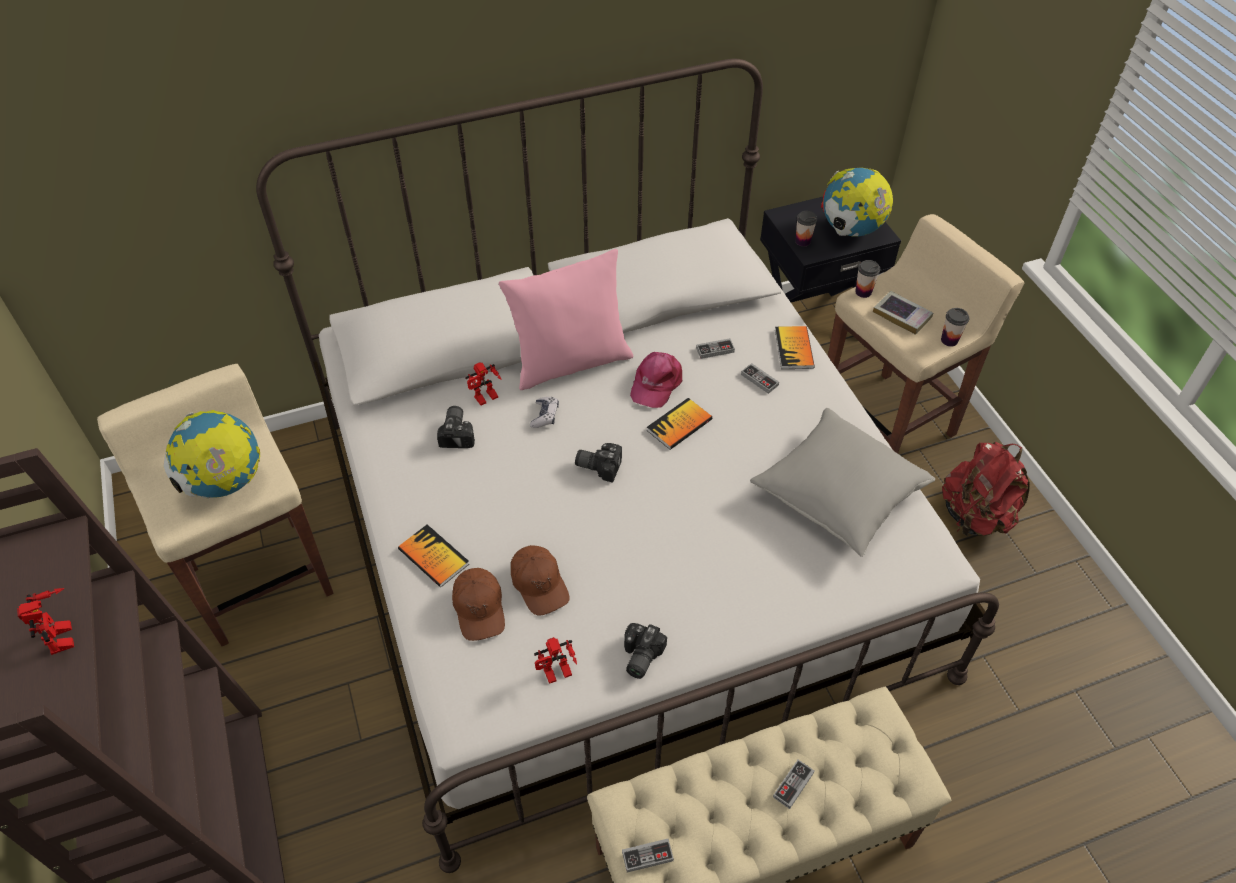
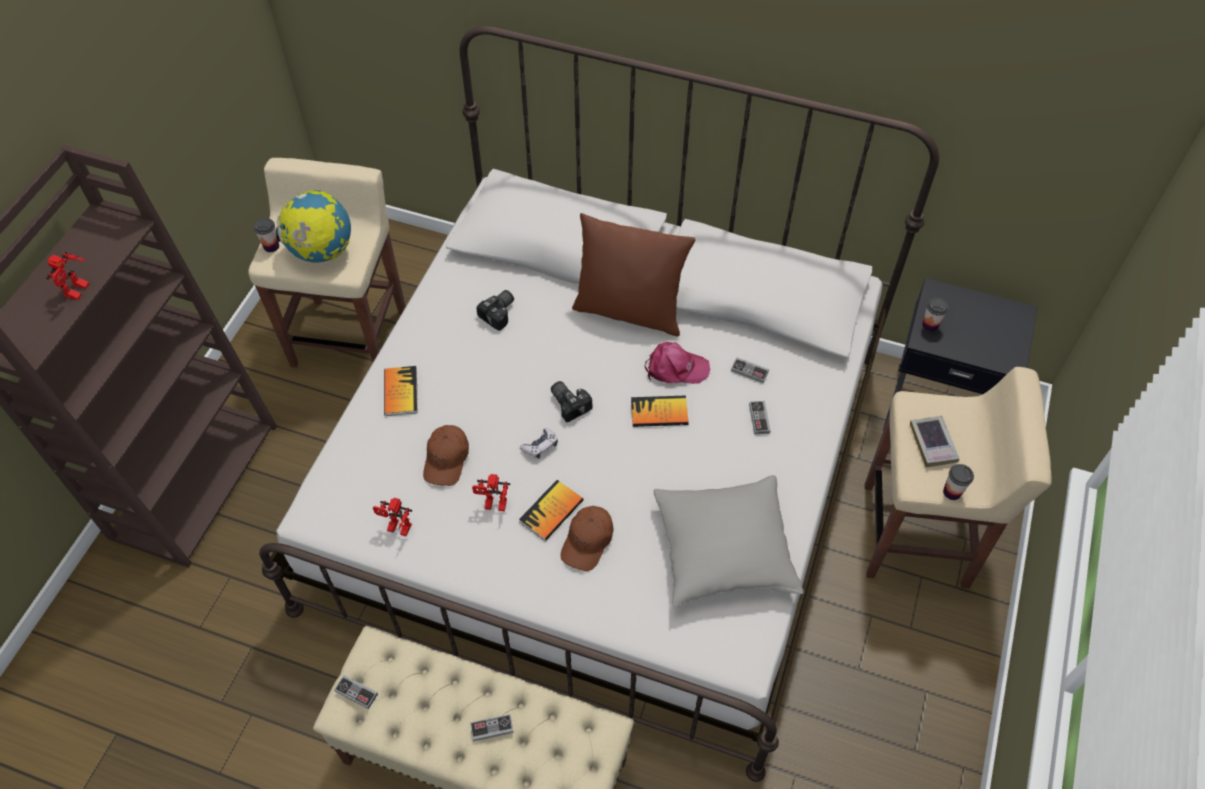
camera: 40 degrees right, 5 degrees up
(479, 608) = (394, 448): brown cap -> brown cap (588, 541)
(486, 399) = (542, 300): toy robot -> toy robot (493, 506)
(545, 416) = (570, 340): game controller -> game controller (540, 446)
(570, 362) = (629, 310): pink pillow -> brown pillow
(639, 656) = (459, 557): camera -> none
(656, 383) = (675, 368): pink cap -> pink cap turned 150 degrees counterclockwise
(794, 349) = (815, 412): book -> book (551, 511)
(850, 230) = (986, 341): globe -> none
(863, 292) = (921, 402): cup -> cup (271, 246)
(975, 516) = (911, 666): red backpack -> none

